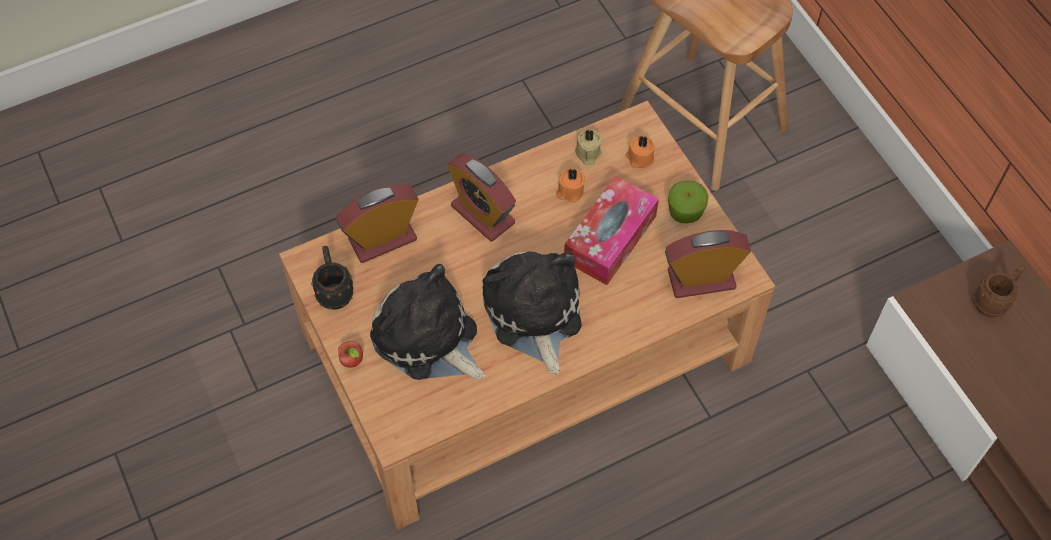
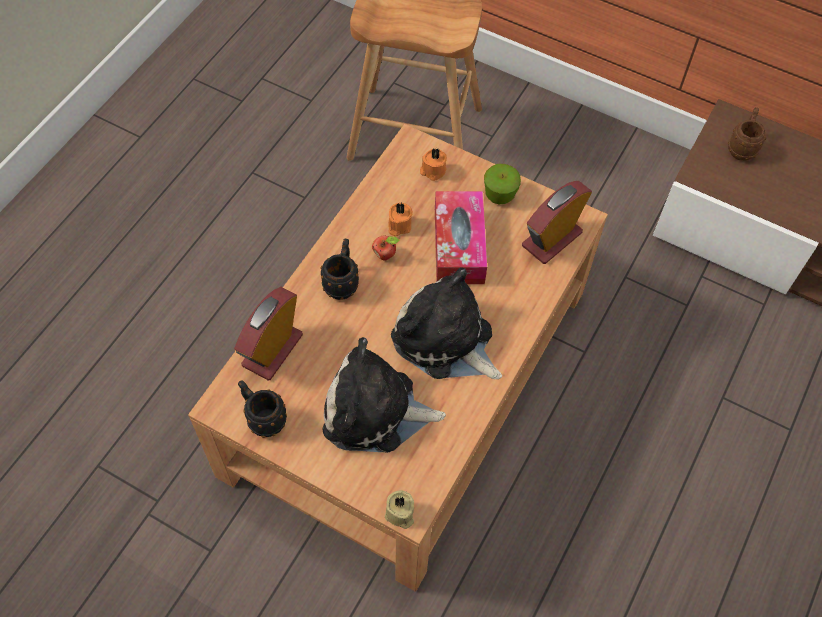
camera: 35 degrees left, 0 degrees up
(353, 362) = (325, 469): apple -> apple (385, 255)
(483, 214) = (342, 282): alarm clock -> black mug
(587, 154) = (390, 189): beige candle -> beige candle (400, 514)

